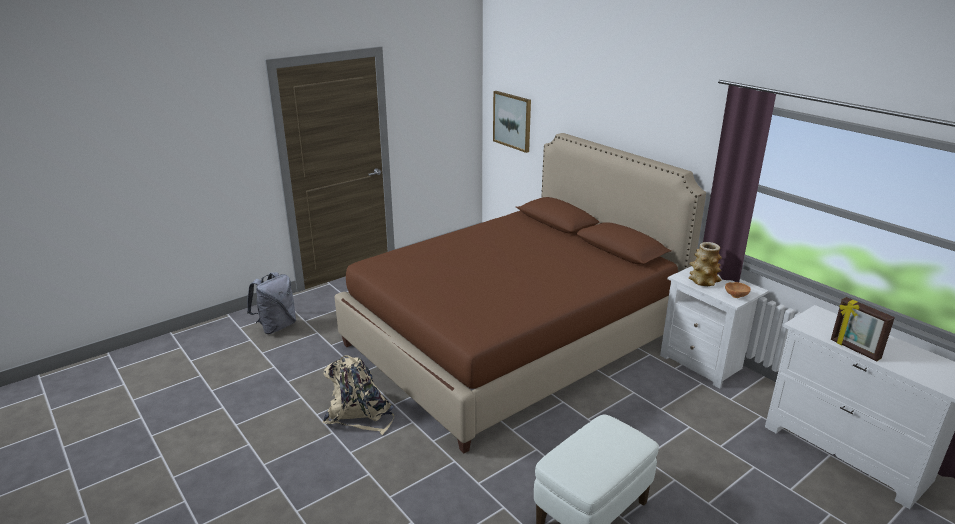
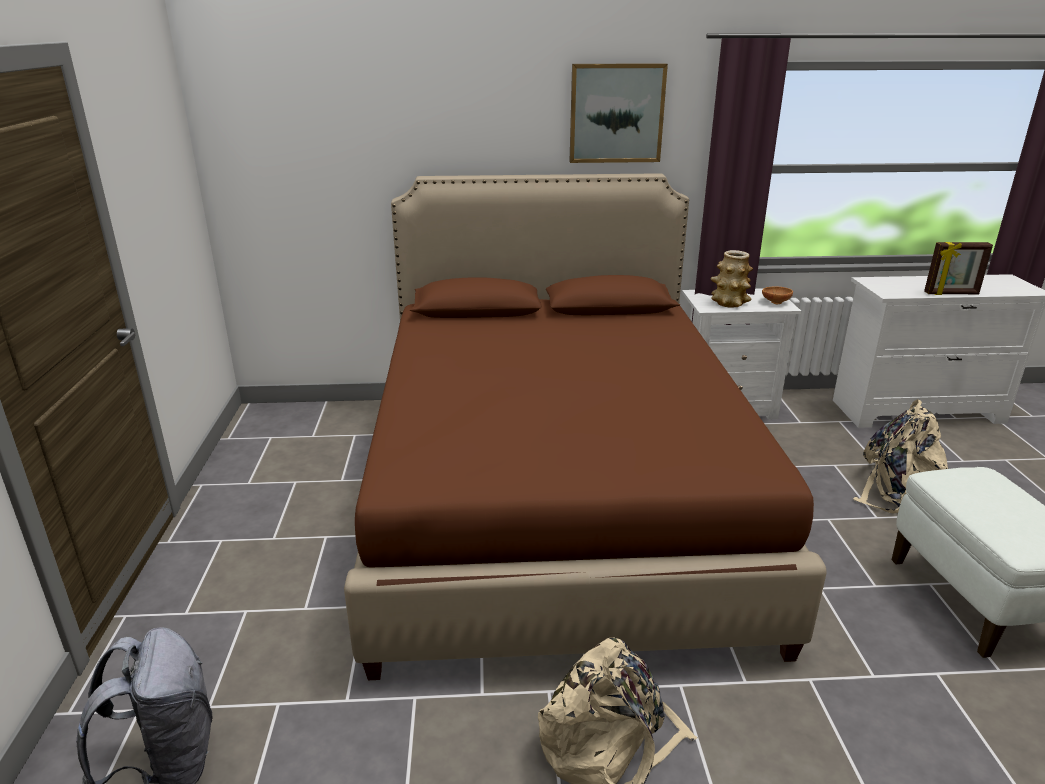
camera: 55 degrees left, 0 degrees up
(512, 121) = (289, 184): picture -> picture (616, 113)
(694, 462) = (898, 490): none -> beige backpack

